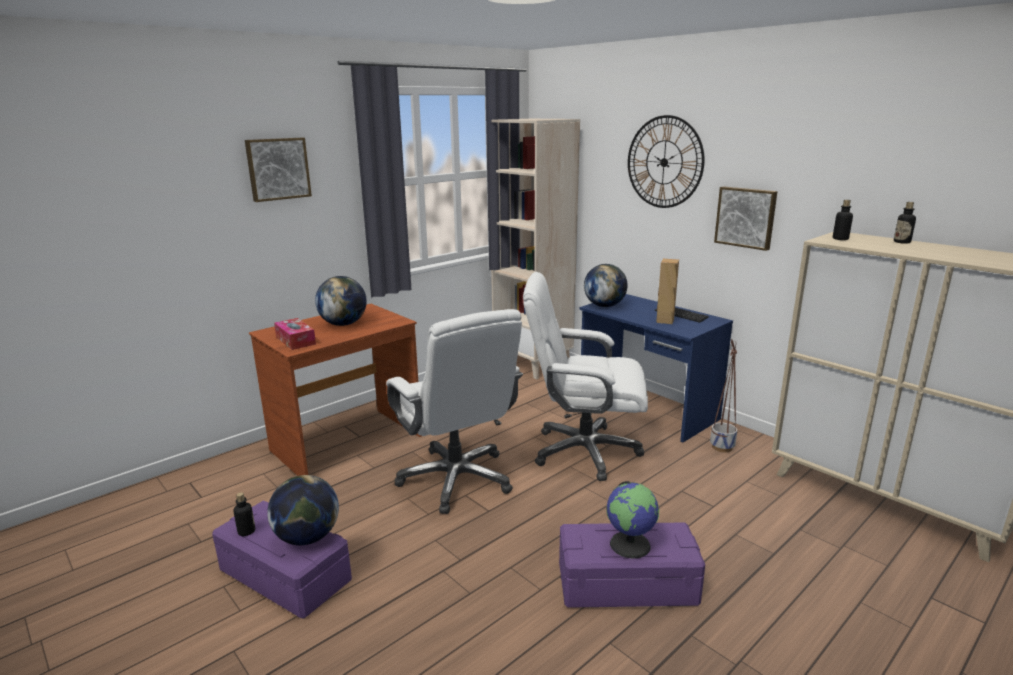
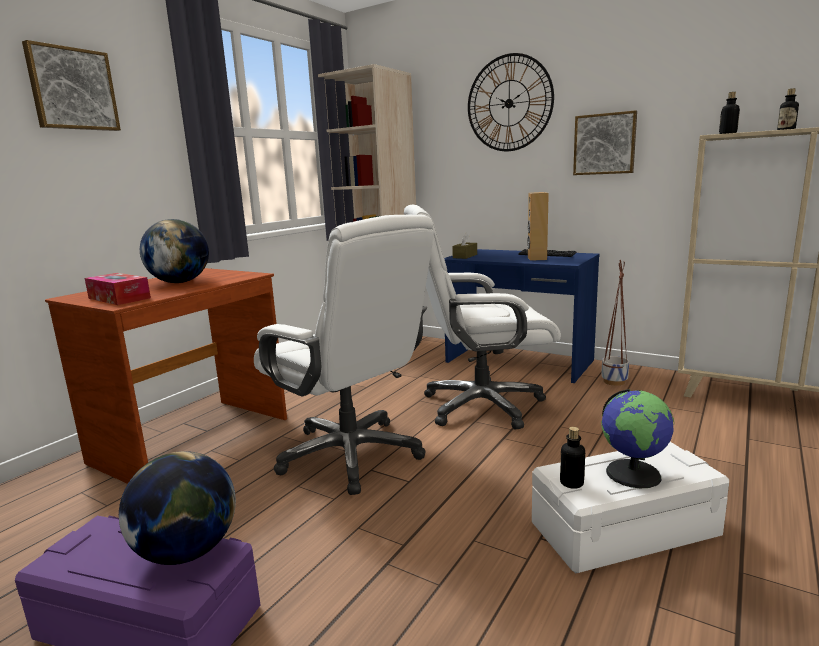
camera: 15 degrees left, 5 degrees down
(246, 531) = (78, 563): bottle -> bottle (571, 483)
(604, 306) = (465, 256): globe -> brown tissue box
(627, 583) = (624, 529): purple storage box -> white storage box

